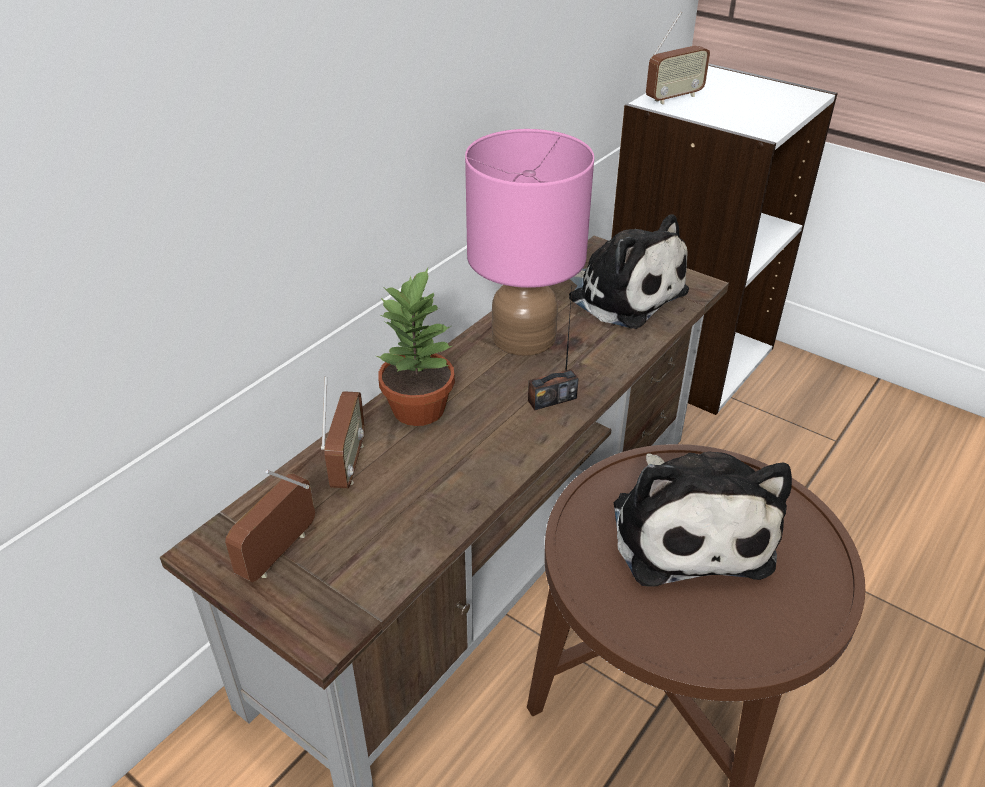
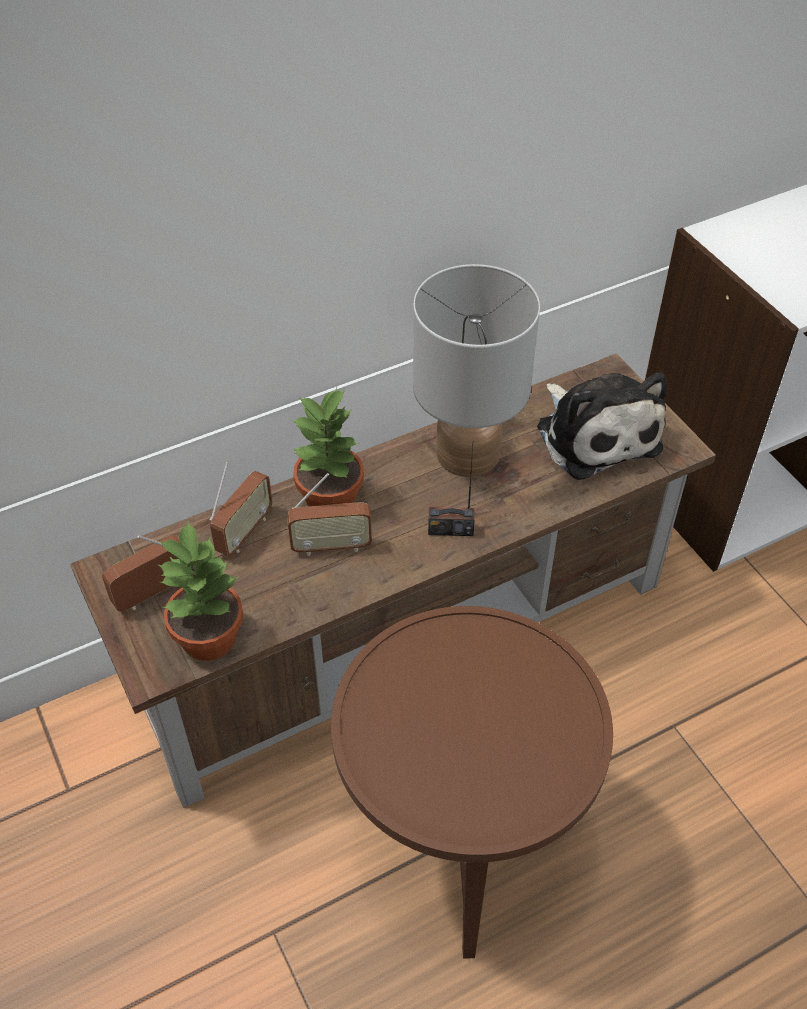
camera: 25 degrees right, 10 degrees up
(369, 574) = (208, 637): none -> potted plant
(525, 337) = (468, 454): pink table lamp -> grey table lamp
(673, 98) = (738, 233): radio -> radio (331, 546)
(689, 529) = (476, 698): plush toy -> none

